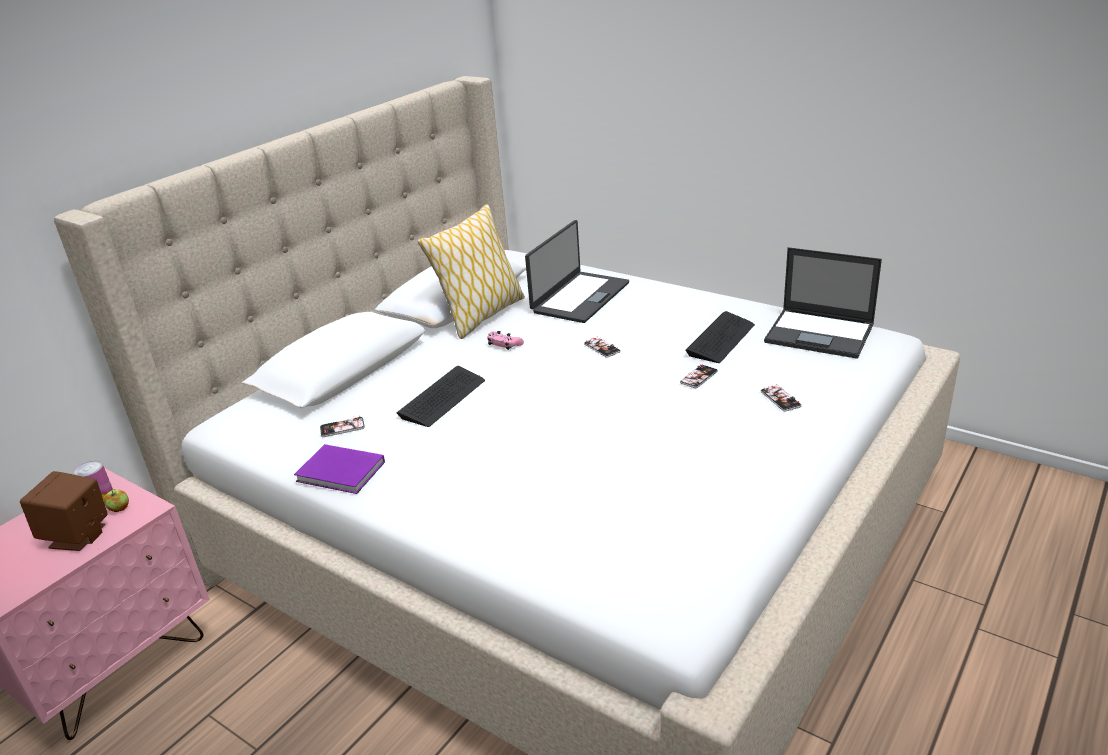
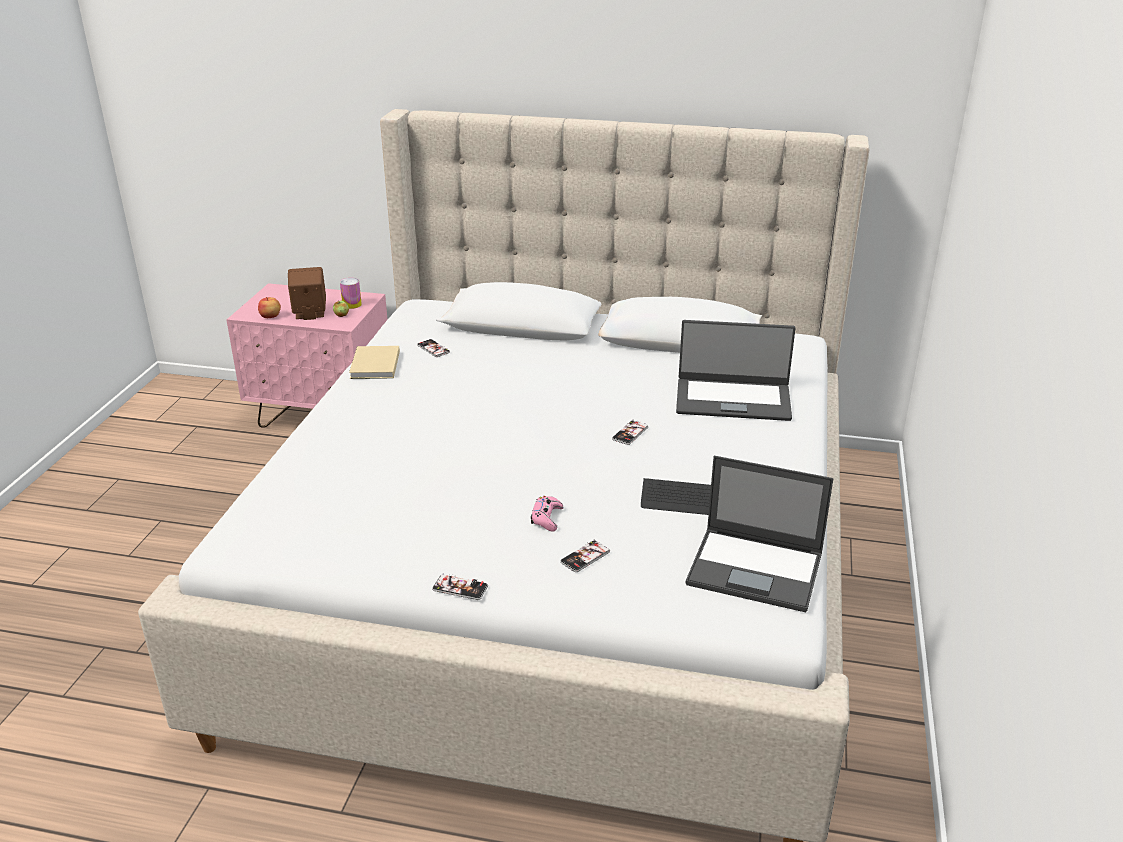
camera: 65 degrees right, 0 degrees up
(40, 575) = (270, 316): none -> apple
(342, 473) = (374, 366): purple book -> beige book
(442, 398) = (496, 377): keyboard -> none
(481, 316) = (654, 358): pillow -> none
(504, 344) = (606, 382): pink game controller -> pink game controller (546, 518)
(699, 377) = (604, 499): phone -> phone (460, 588)
(820, 334) = (756, 569): laptop -> laptop turned 75 degrees counterclockwise

